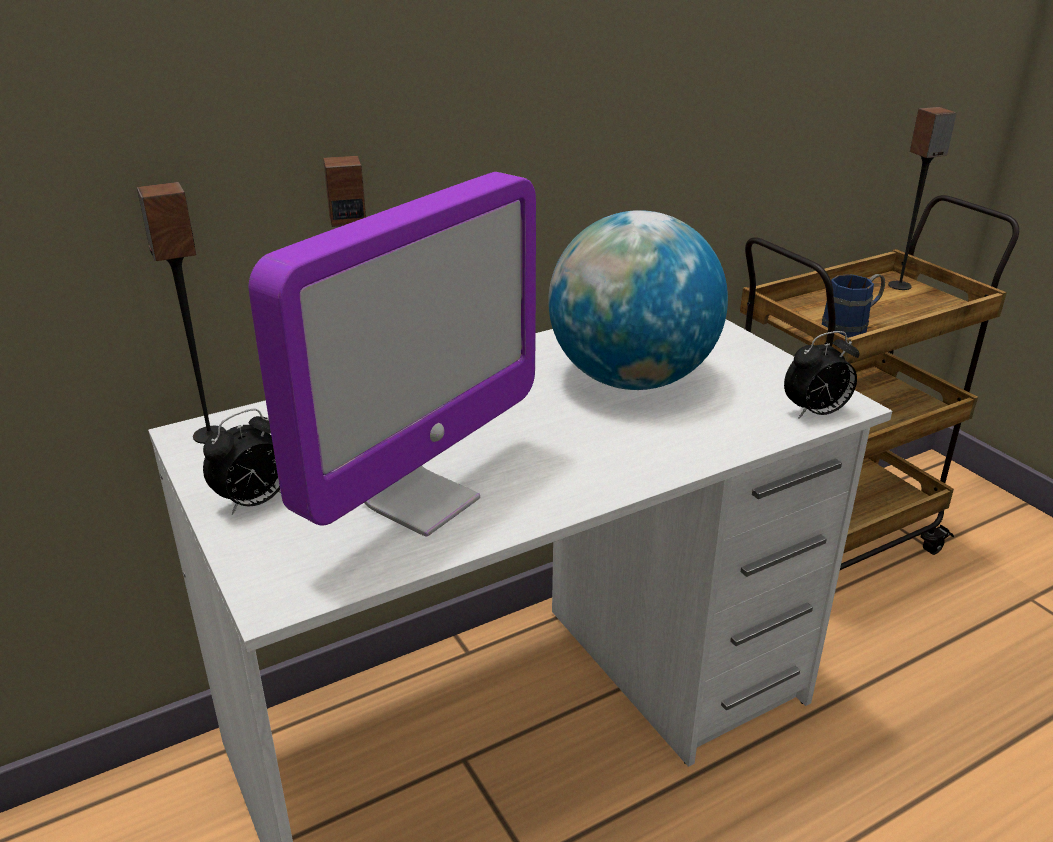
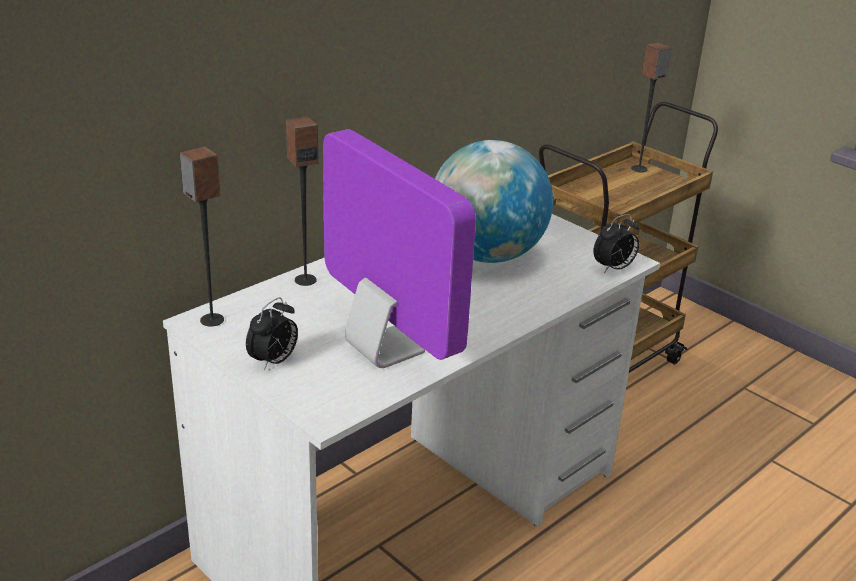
camera: 15 degrees left, 0 degrees up
(420, 501) = (384, 349): monitor -> monitor turned 60 degrees counterclockwise
(851, 329) = (614, 205): blue mug -> none

